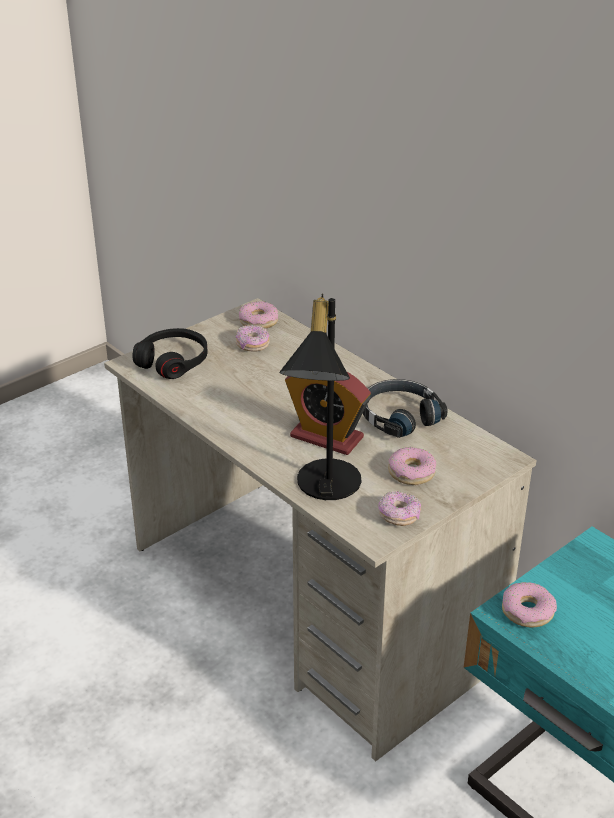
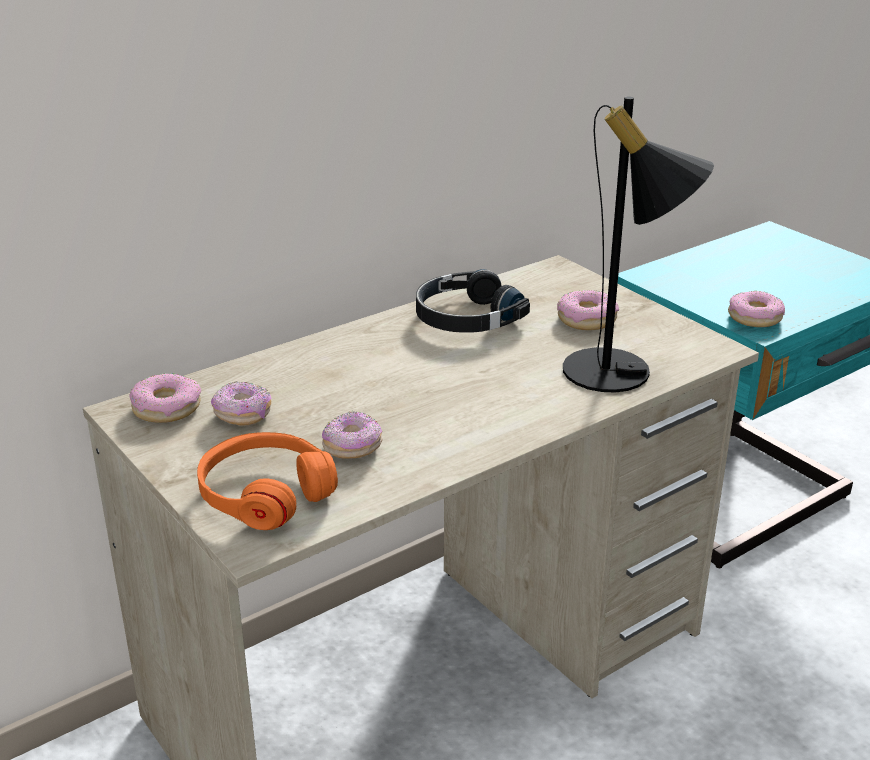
camera: 85 degrees left, 5 degrees down
(173, 361) = (265, 494): black headphones -> orange headphones
(326, 437) = (509, 367): alarm clock -> none
(399, 516) = (673, 332): donut -> donut (352, 448)

